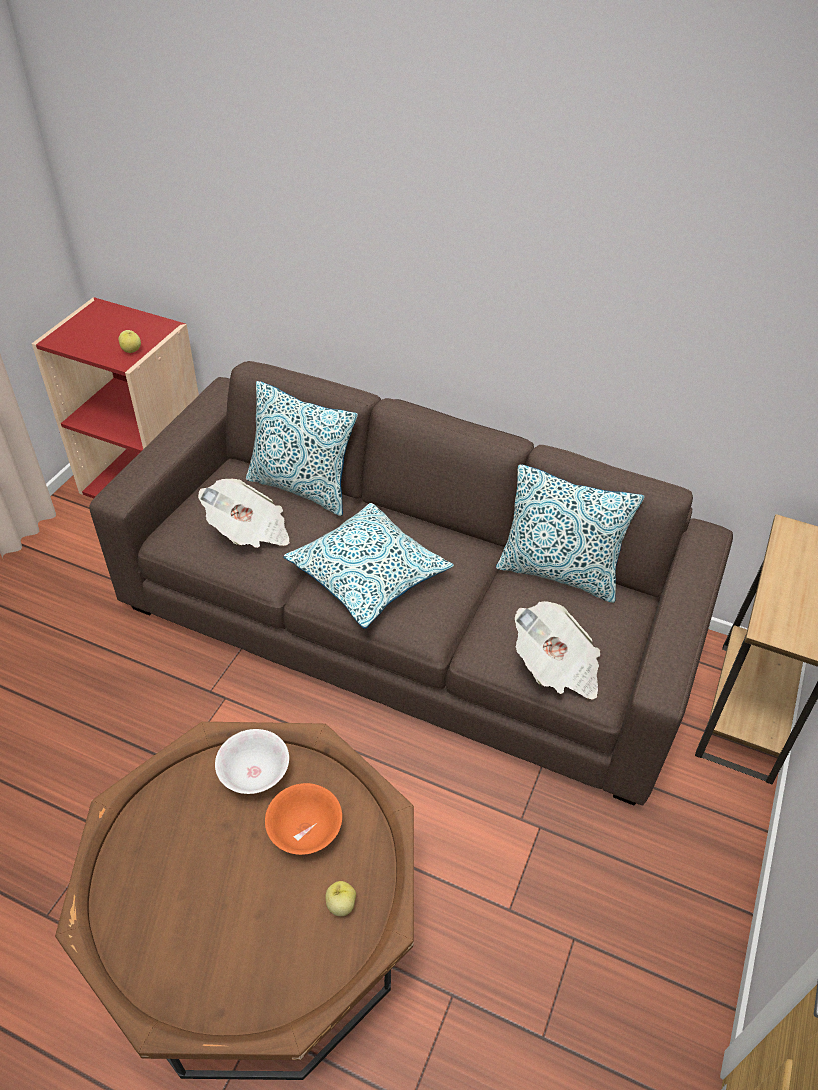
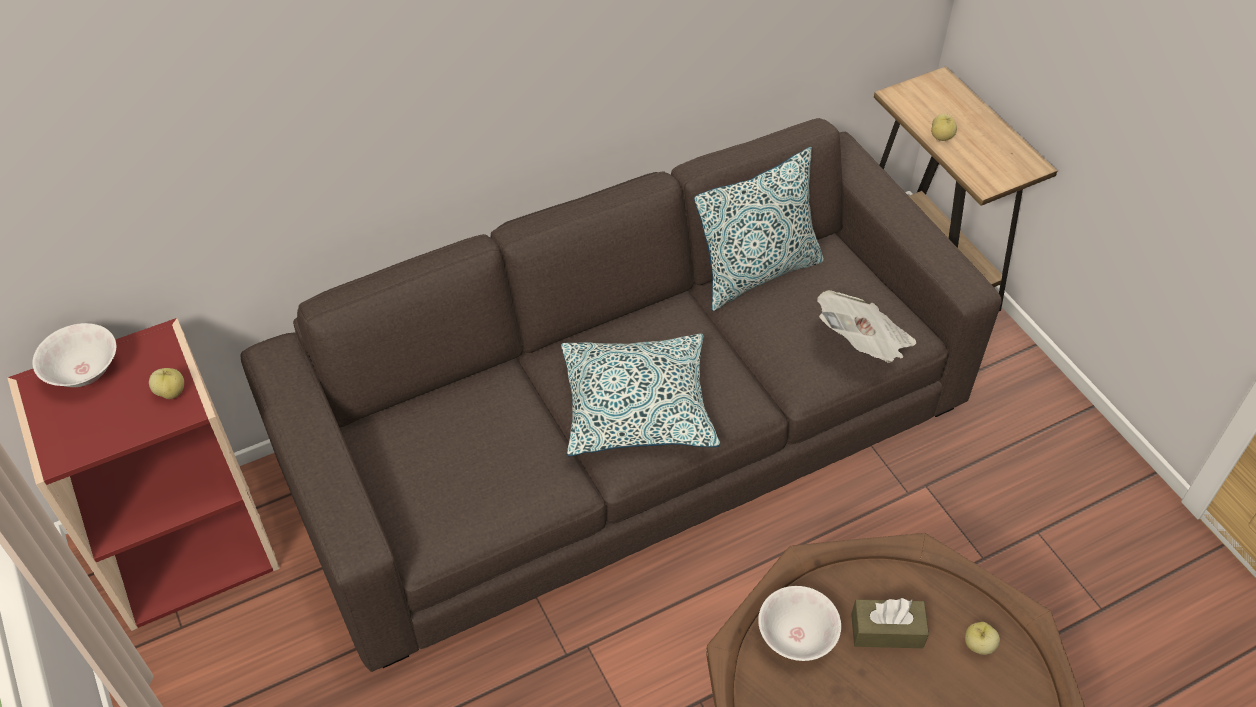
camera: 50 degrees left, 5 degrees up
(119, 316) = (84, 372): none -> white bowl
(249, 531) = (485, 468): newspaper -> none
(301, 488) = (459, 390): pillow -> none
(304, 831) = (887, 631): orange bowl -> brown tissue box
(782, 576) = (941, 137): none -> apple

